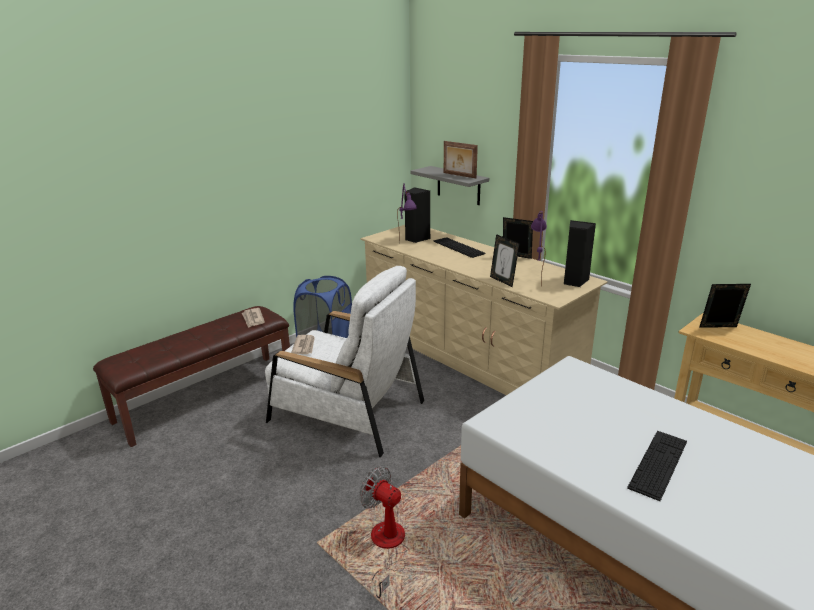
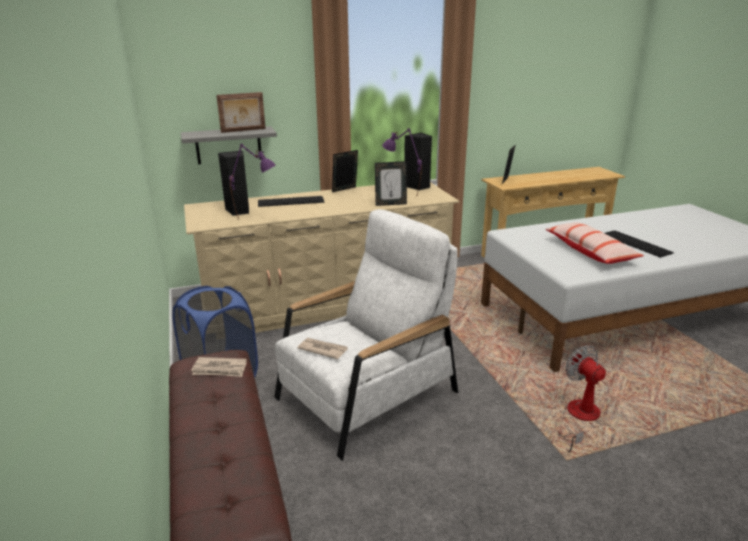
camera: 65 degrees left, 0 degrees up
(387, 547) = (581, 419): fan -> fan turned 90 degrees clockwise
(580, 428) = (590, 251): none -> pillow

